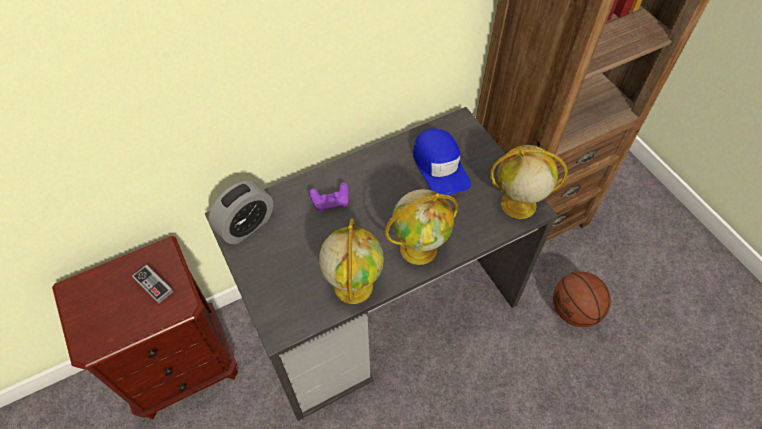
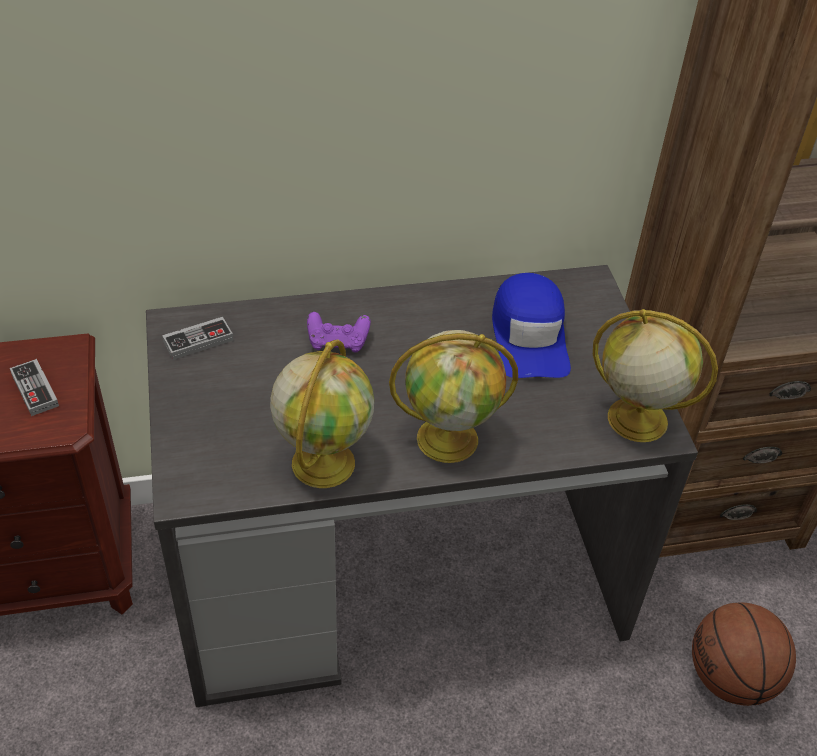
camera: 15 degrees right, 10 degrees down
(246, 225) = (198, 341): alarm clock -> game controller

